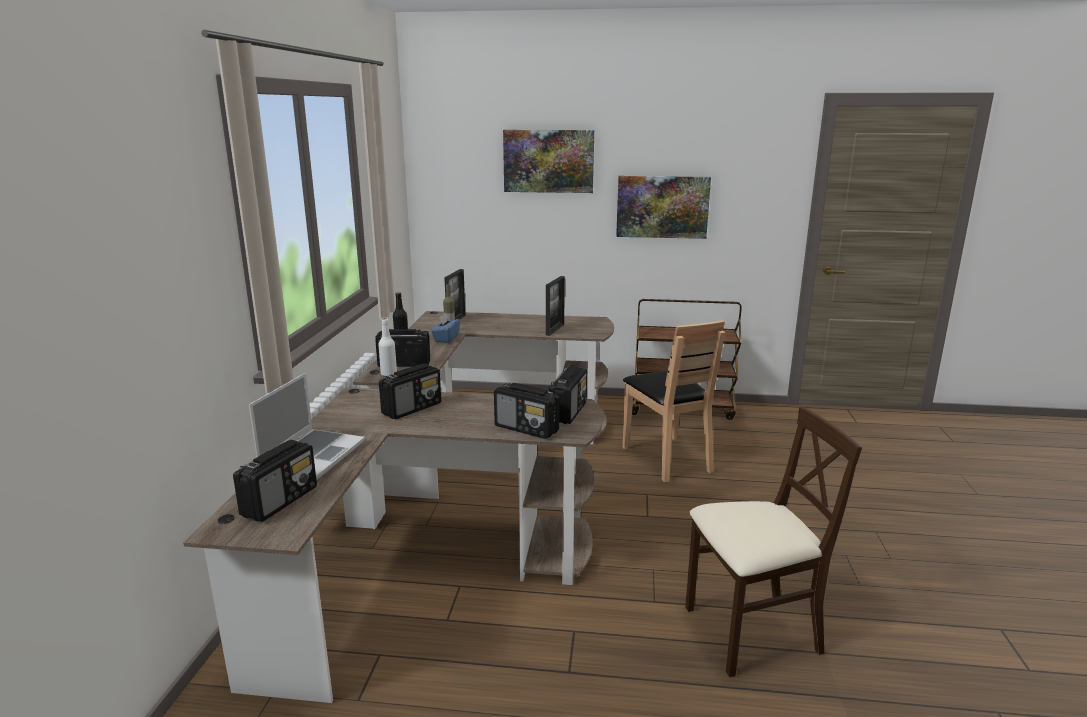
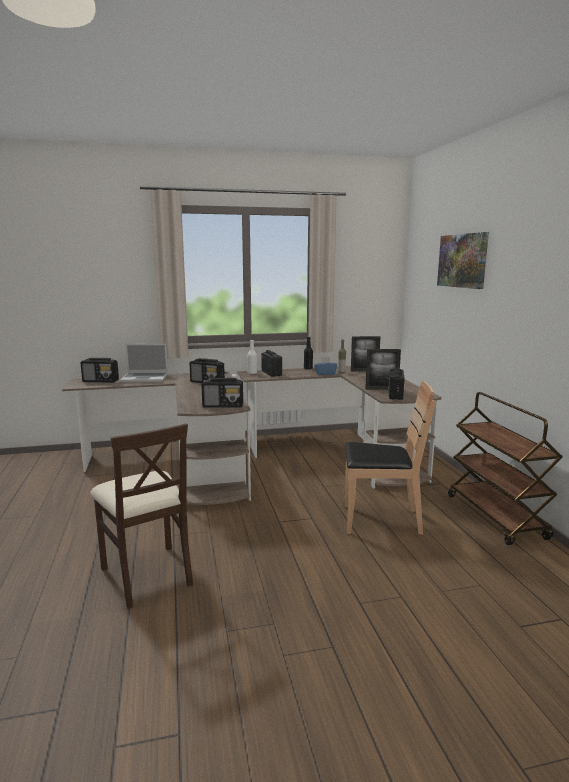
camera: 70 degrees right, 5 degrees down
(527, 429) = (192, 401): radio -> radio (395, 395)
(662, 207) = (524, 306): picture -> none
(667, 459) = (380, 520): brown chair -> brown chair turned 135 degrees counterclockwise

